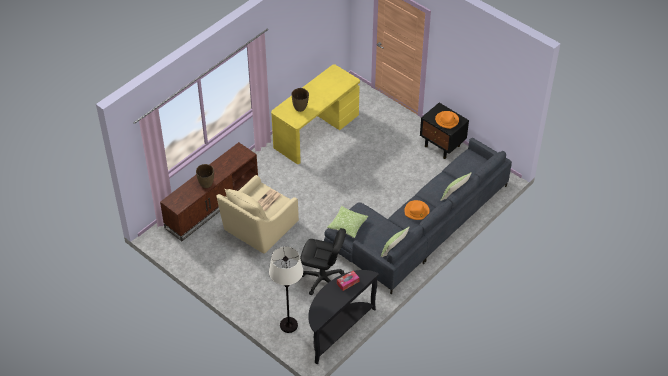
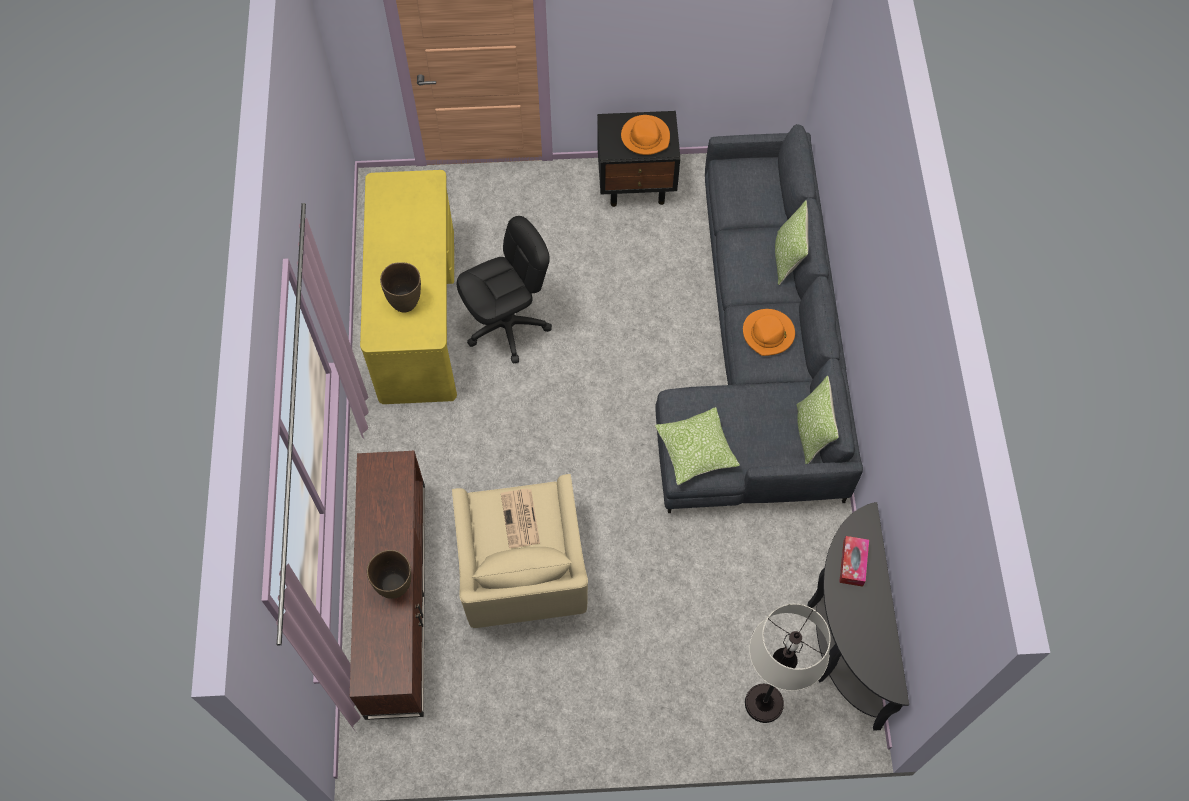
camera: 45 degrees left, 15 degrees up
(322, 279) = (722, 572): black office chair -> black office chair (507, 326)

